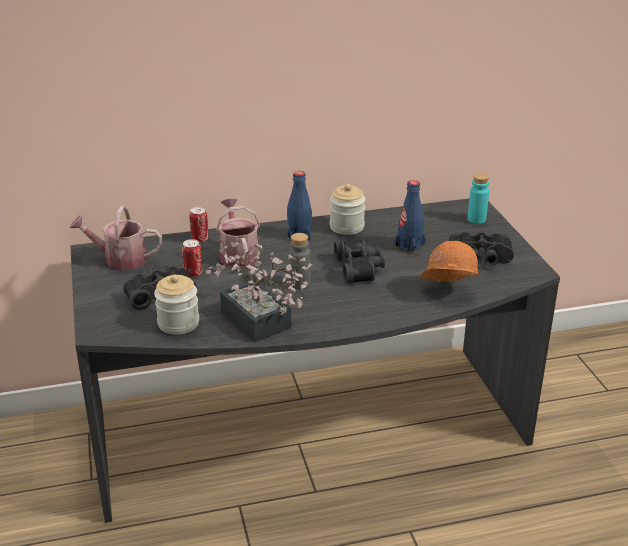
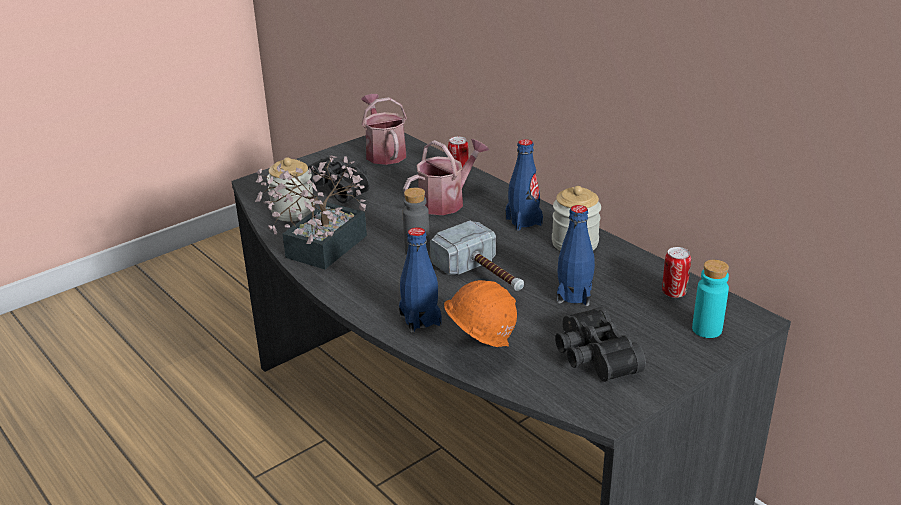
camera: 65 degrees right, 0 degrees up
(193, 273) = (388, 191): can -> can (674, 293)
(360, 268) = (484, 276): black binoculars -> hammer
(395, 305) = (420, 320): none -> blue bottle

